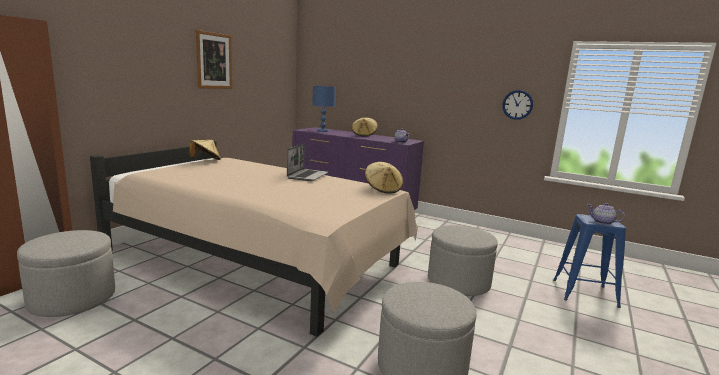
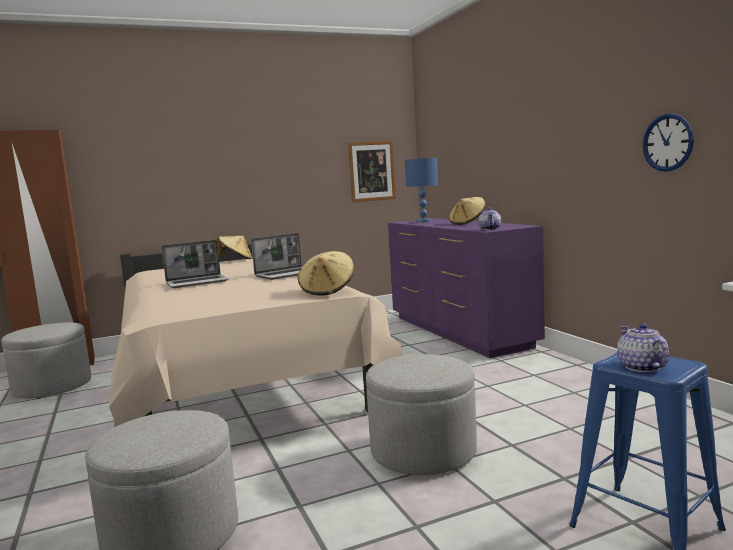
camera: 40 degrees right, 5 degrees down
(214, 61) = (274, 145): picture -> picture (372, 171)
(251, 185) = (197, 282): none -> laptop

